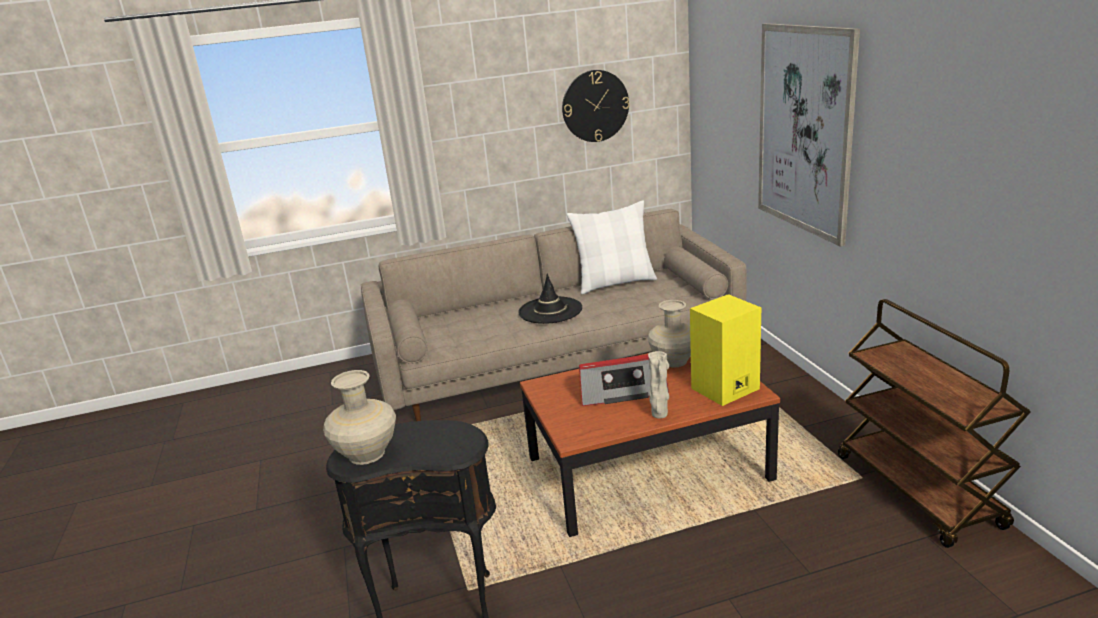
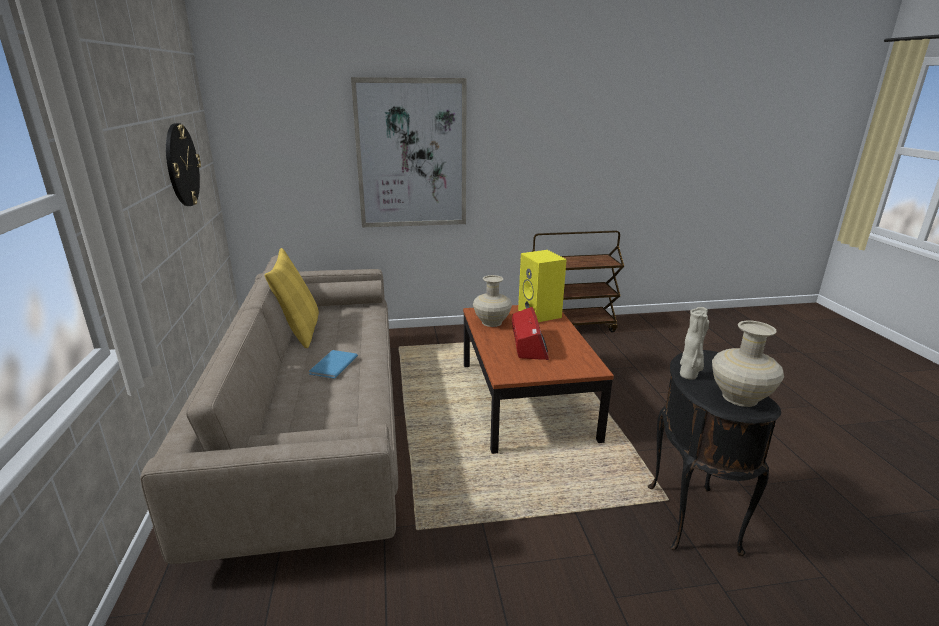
camera: 85 degrees left, 0 degrees up
(550, 310) = (332, 365): black hat -> blue book
(615, 283) = (300, 331): white pillow -> yellow pillow
(659, 415) = (568, 336): beige vase -> beige vase (689, 376)

